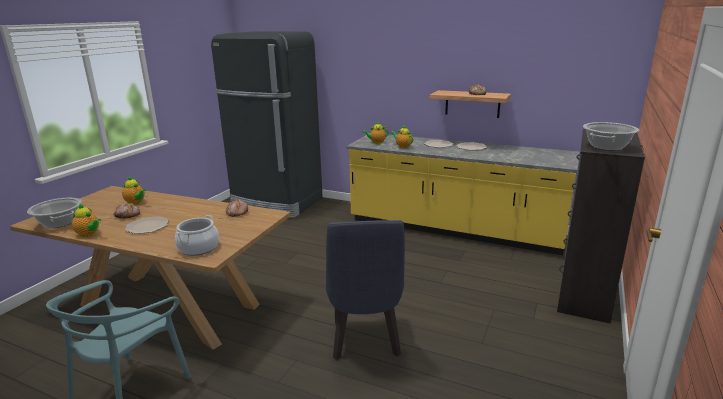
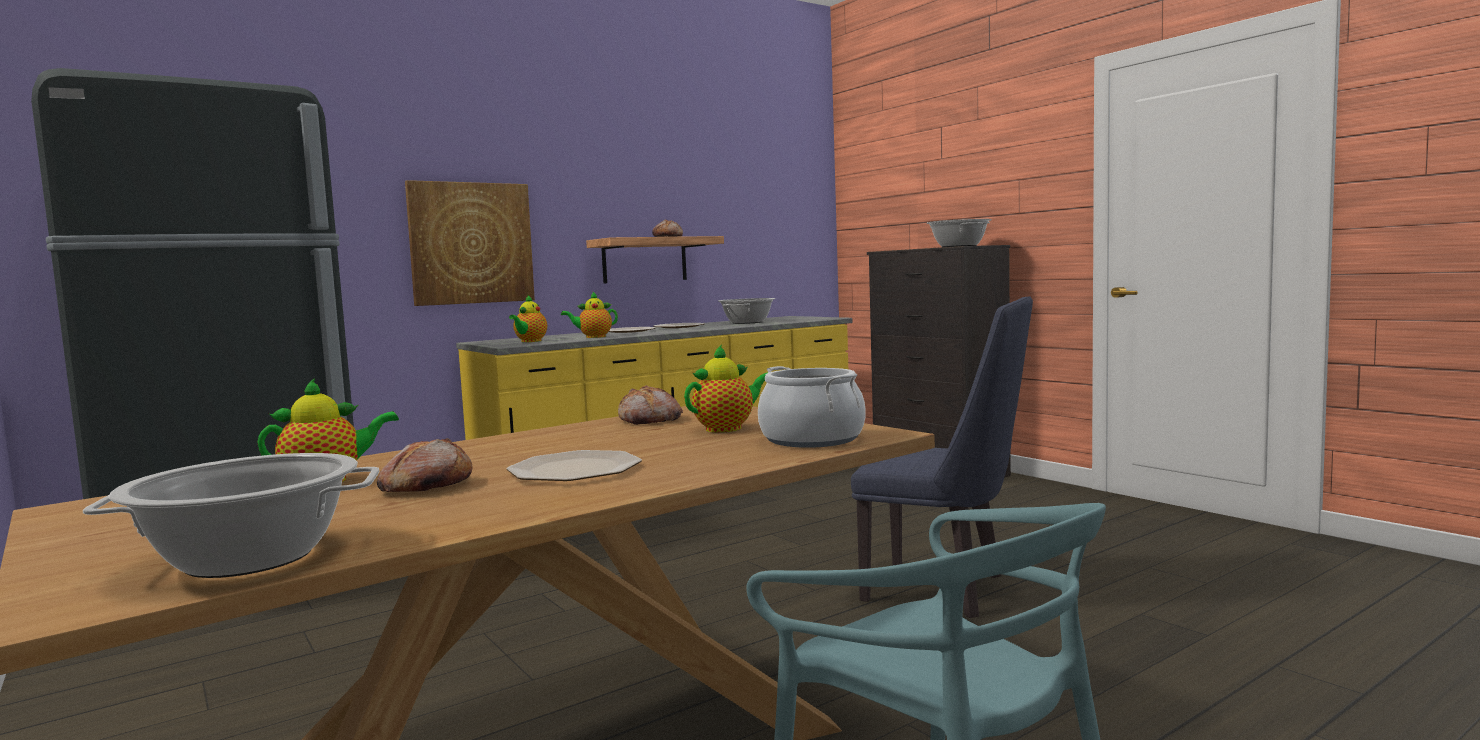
camera: 60 degrees left, 15 degrees down
(89, 234) = (492, 518): teapot -> teapot (727, 428)
(380, 88) = (471, 243): none -> picture
(513, 154) = (747, 322): none -> cooking pot

